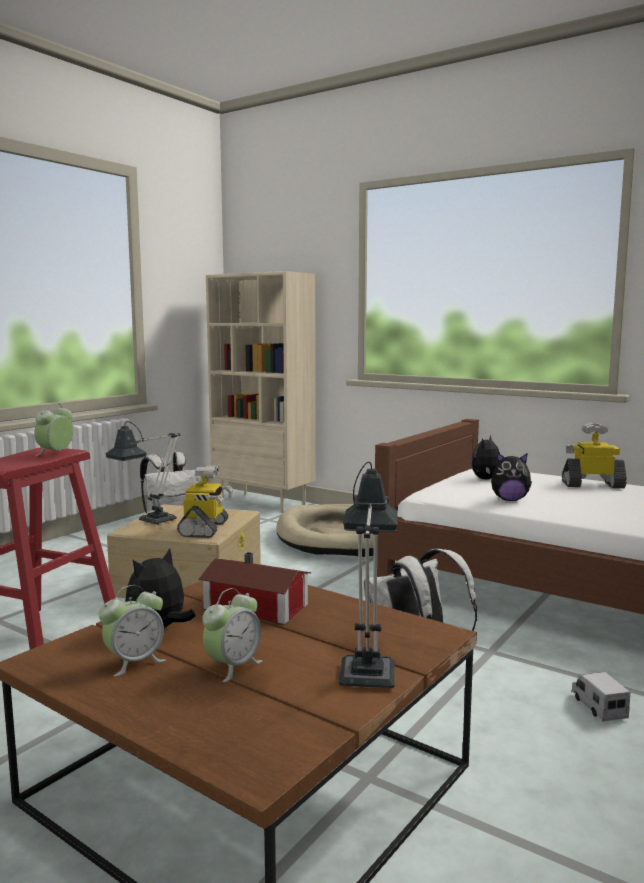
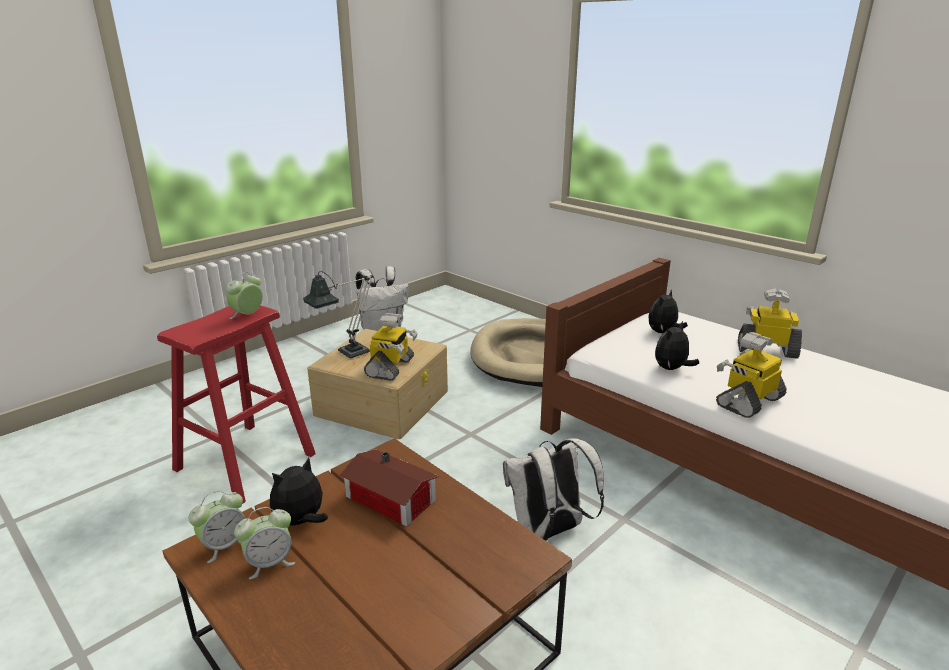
camera: 10 degrees right, 15 degrees up
(233, 666) = (346, 579): alarm clock -> alarm clock (224, 546)
(264, 502) = (472, 306): beige bookcase -> none
(367, 668) = (457, 597): table lamp -> none
(509, 500) = (672, 369): plush toy -> plush toy turned 120 degrees clockwise
(595, 515) = (748, 401): none -> toy robot
(598, 707) = (701, 600): toy truck -> none

